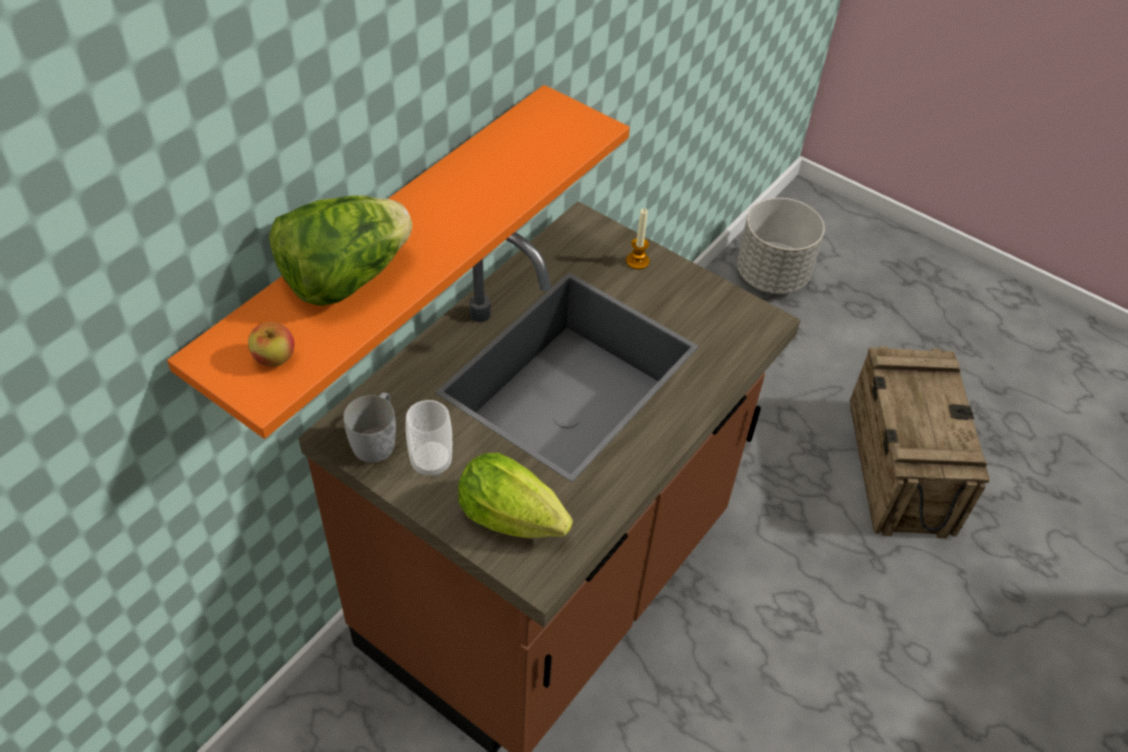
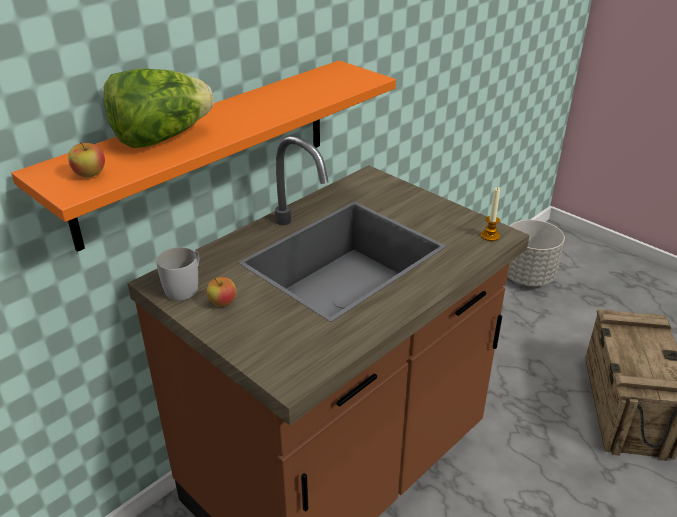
camera: 10 degrees right, 15 degrees down
(431, 462) = (222, 303): cup -> apple
(517, 520) = (280, 343): lettuce -> none
(637, 261) = (406, 197): candle -> candle (490, 236)

